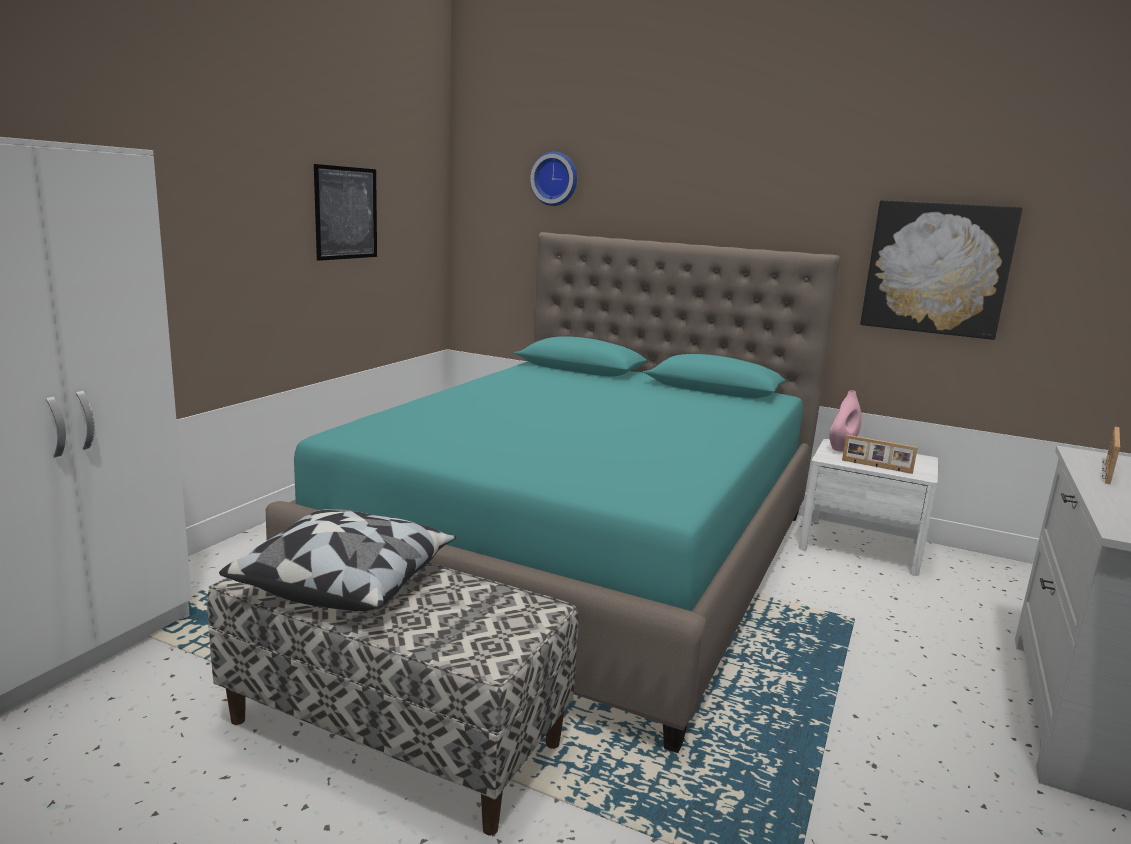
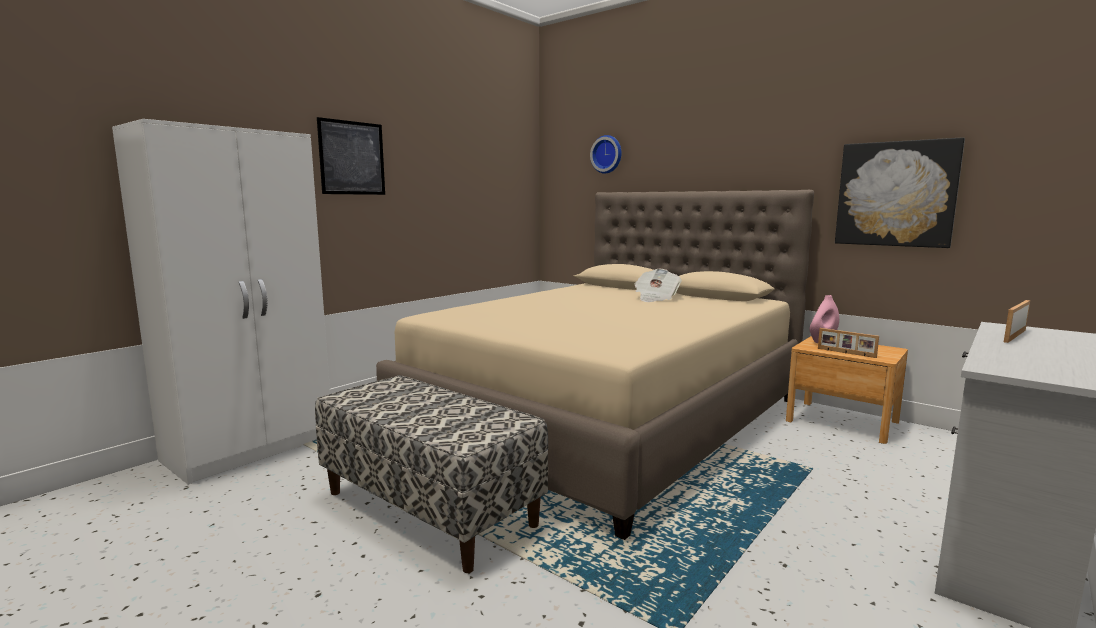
camera: 15 degrees right, 5 degrees down
(346, 213) = (460, 183): picture -> picture (352, 158)
(347, 582) = (400, 400): pillow -> none
(582, 558) = (607, 418): turquoise bed -> beige bed
(641, 394) = (655, 298): none -> newspaper
(861, 546) = (842, 421): white nightstand -> brown nightstand

